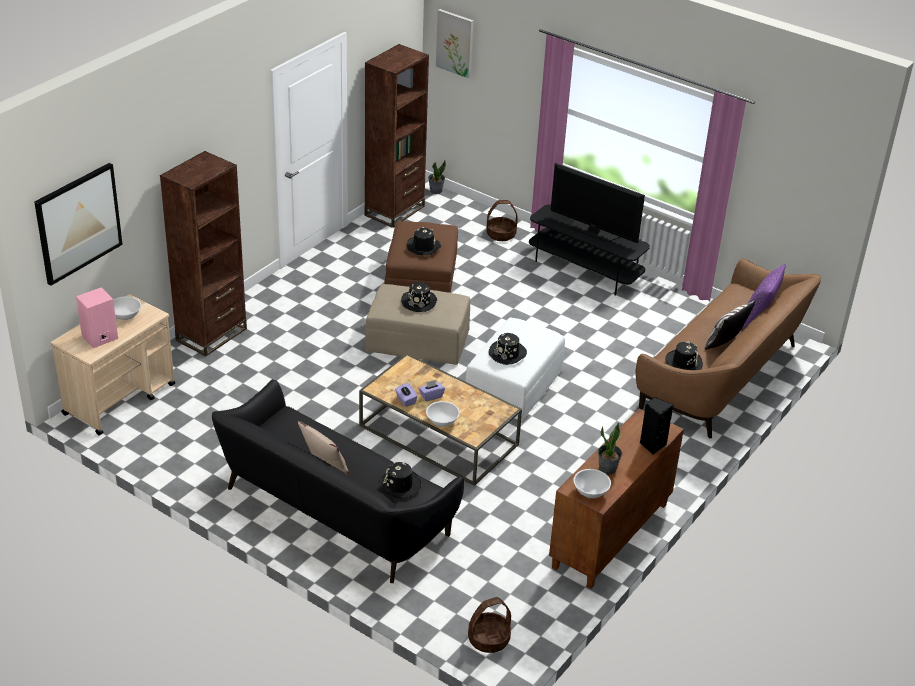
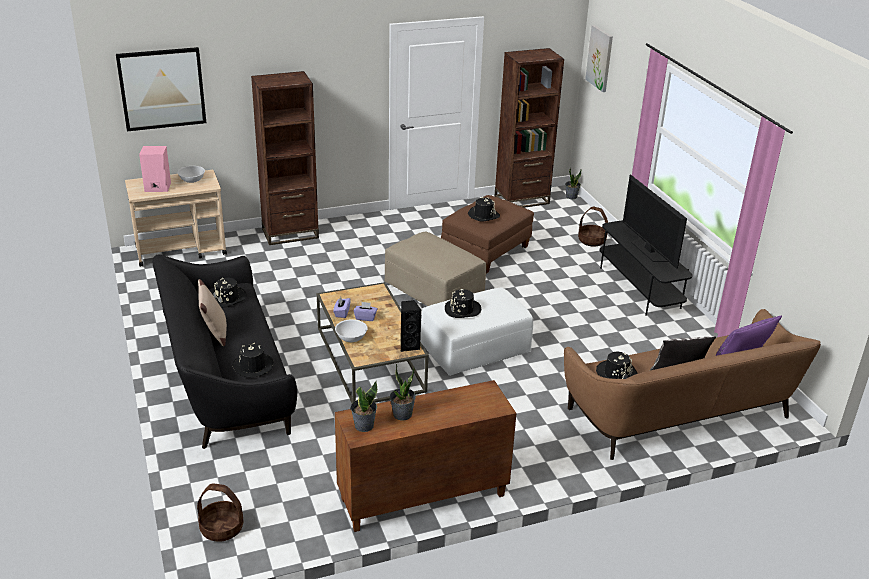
camera: 35 degrees right, 5 degrees down
(419, 302) = (435, 250): black hat -> black hat (228, 298)
(591, 491) = (363, 425): white bowl -> potted plant
(652, 445) = (468, 413): black speaker -> black speaker (409, 345)

